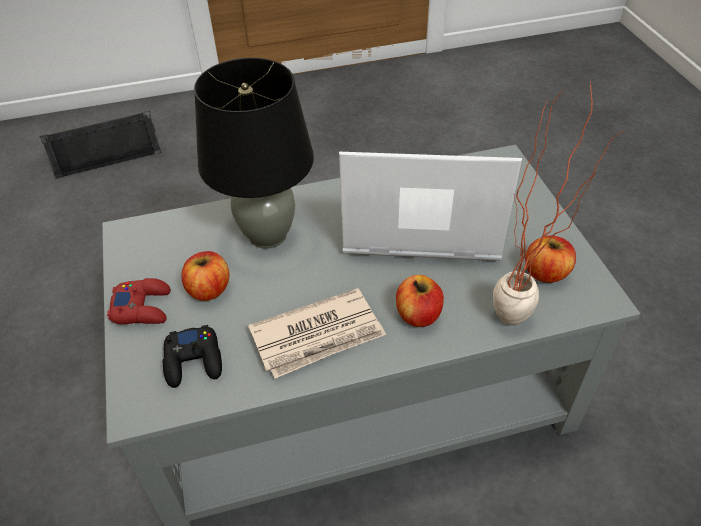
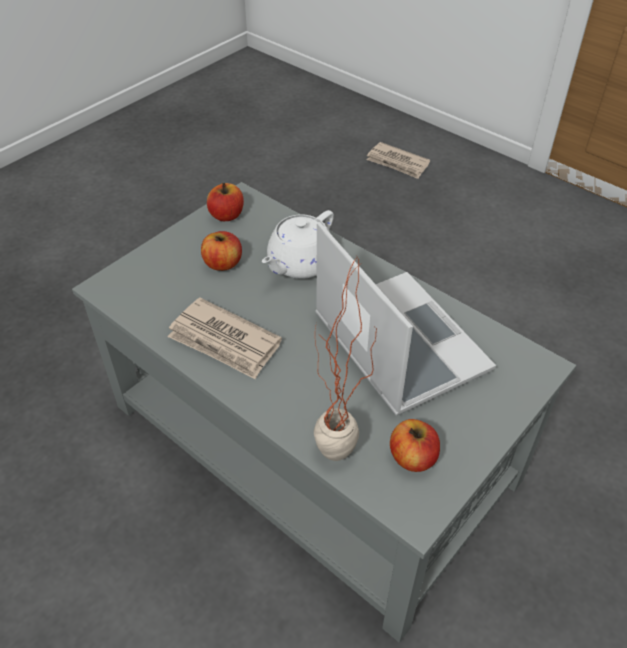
camera: 55 degrees right, 0 degrees up
(106, 152) = (397, 163): black speaker -> newspaper
(142, 307) = (183, 242): red game controller -> none
(194, 361) = (157, 291): black game controller -> none
(267, 235) = (299, 264): black table lamp -> white teapot
(418, 315) = (290, 390): apple -> apple (227, 215)

